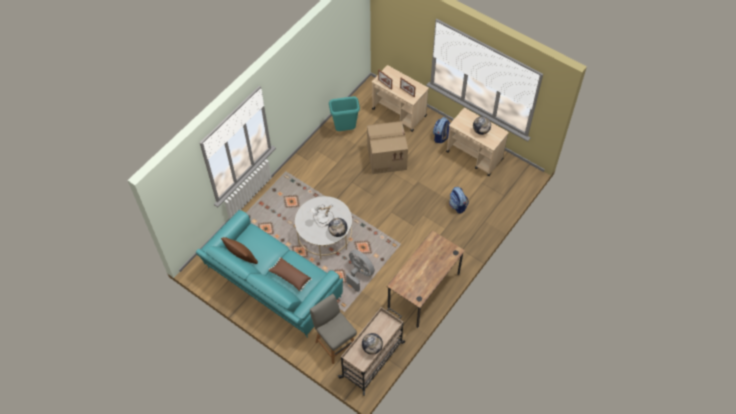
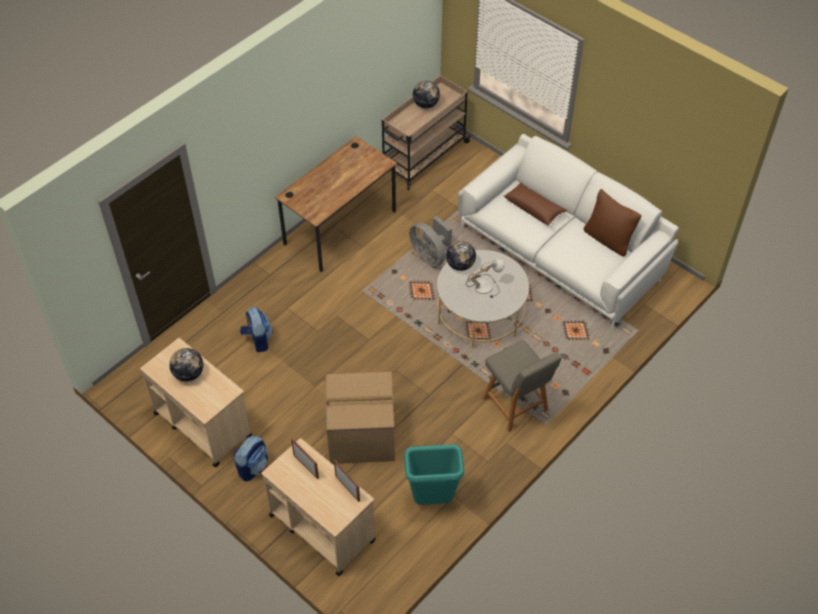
camera: 175 degrees left, 5 degrees down
(271, 284) = (561, 252): turquoise sofa -> white sofa
(335, 343) = (472, 177): grey chair -> grey chair (516, 406)

